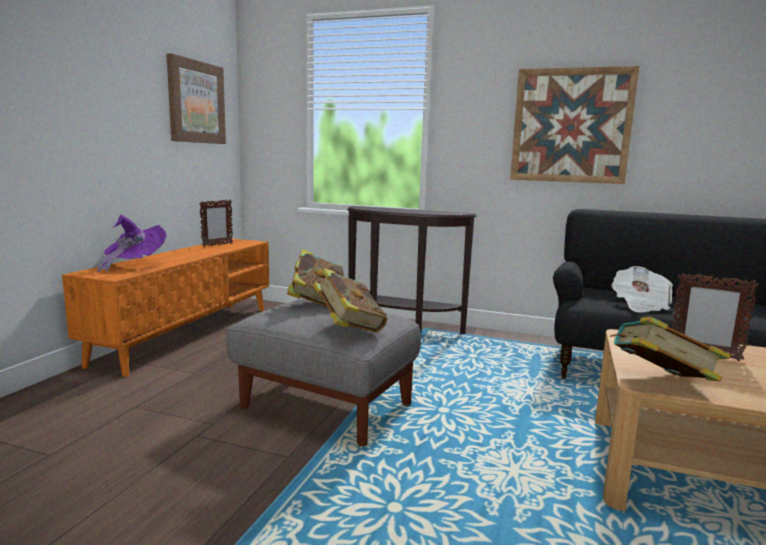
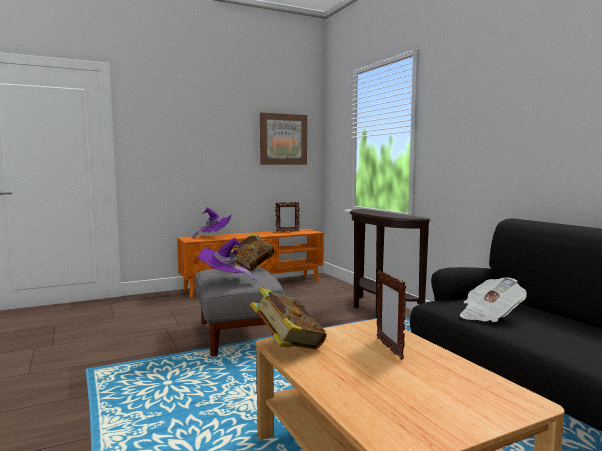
camera: 45 degrees right, 5 degrees down
(349, 328) = (225, 281): book -> purple hat
(571, 126) = (510, 137): picture -> none

